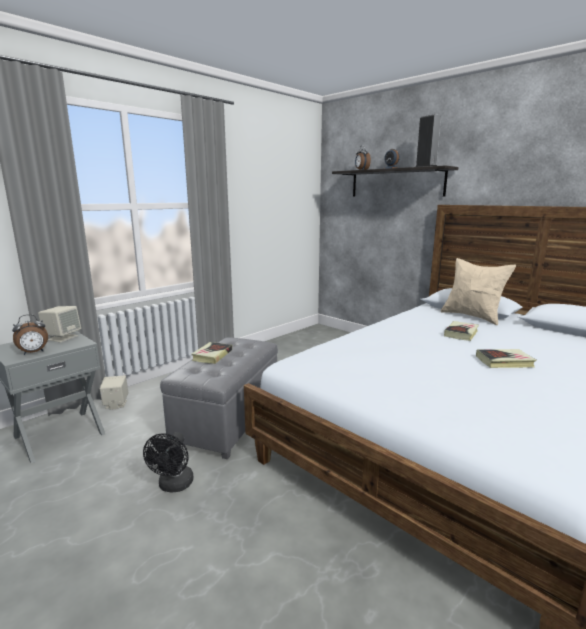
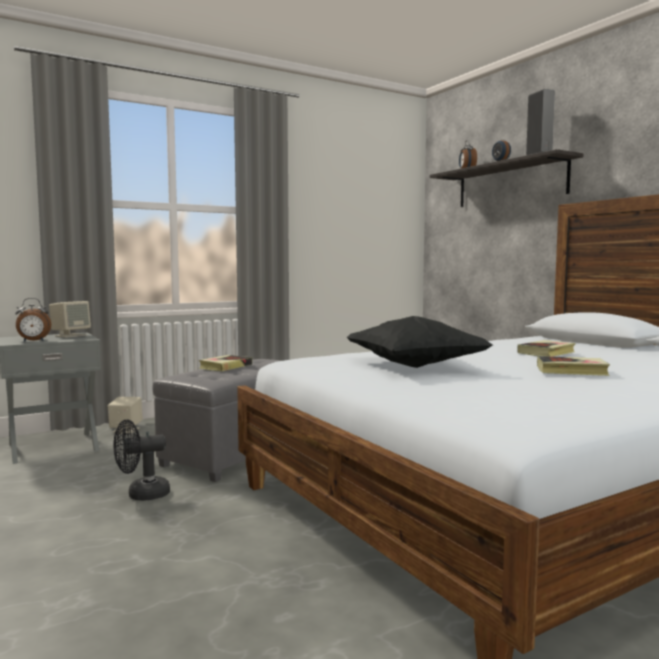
camera: 15 degrees right, 10 degrees down
(174, 486) = (141, 495): black fan -> black fan turned 45 degrees clockwise
(395, 366) = (415, 366): none -> black pillow
(472, 316) = (588, 344): beige pillow -> none

